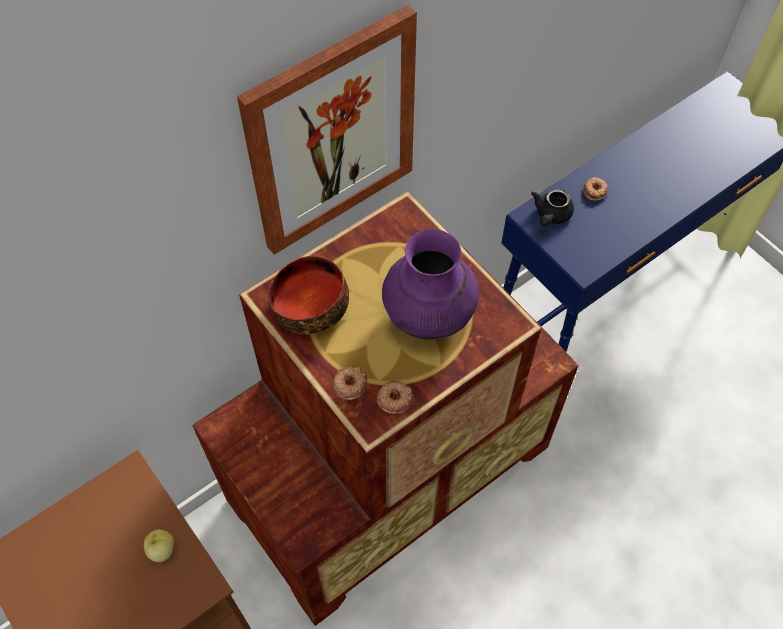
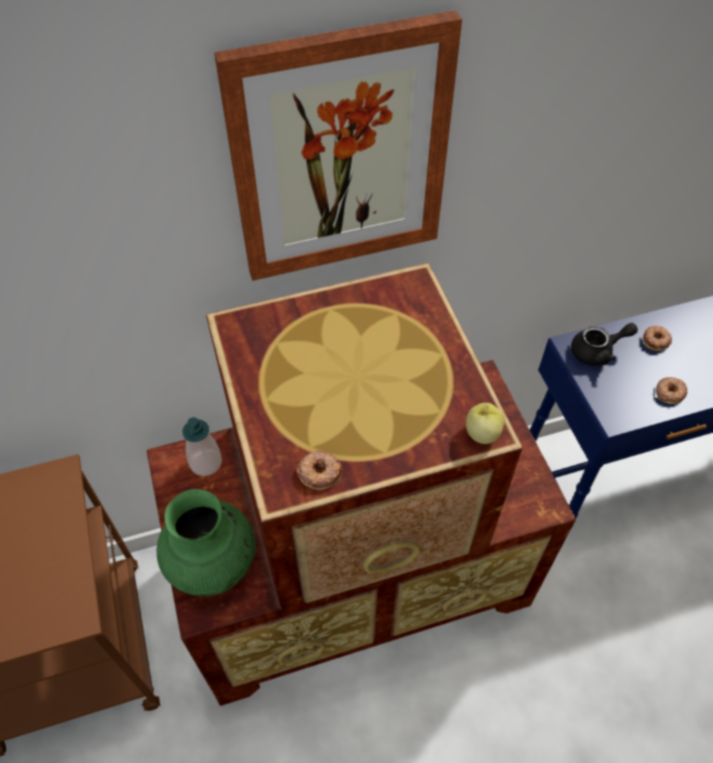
camera: 20 degrees right, 5 degrees down
(161, 549) = (51, 562): apple -> apple (482, 433)
(251, 419) = (206, 463): none -> soap dispenser
(297, 503) = (213, 564): none -> green vase
(310, 304) = (273, 345): bowl -> none
(349, 384) = (277, 441): donut -> donut (669, 392)
(428, 316) = (396, 395): purple vase -> none
(551, 215) = (597, 351): black teapot -> black teapot turned 150 degrees counterclockwise

